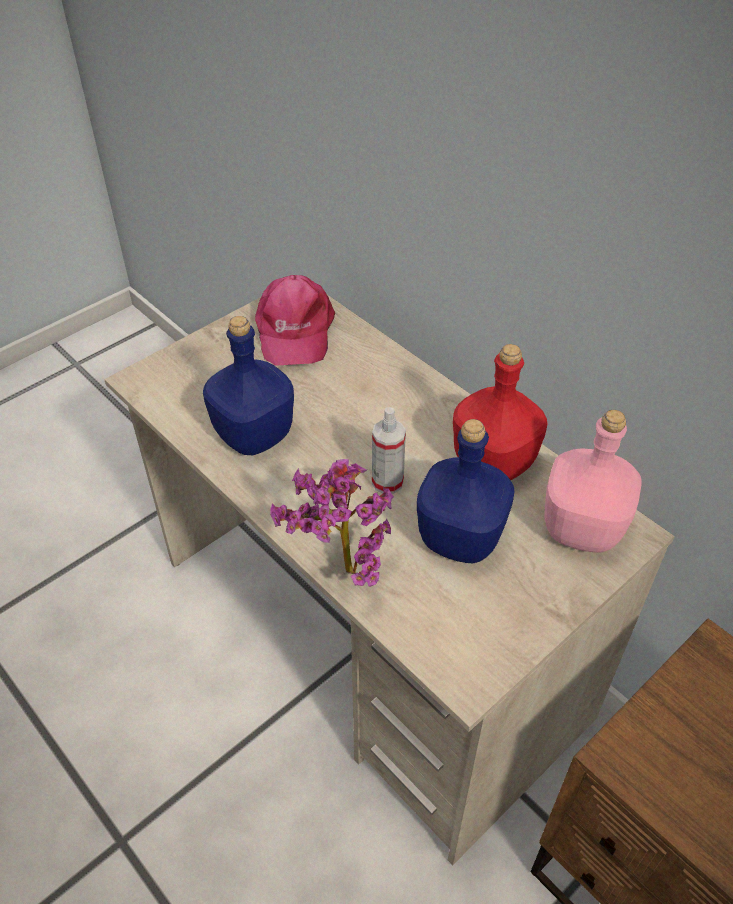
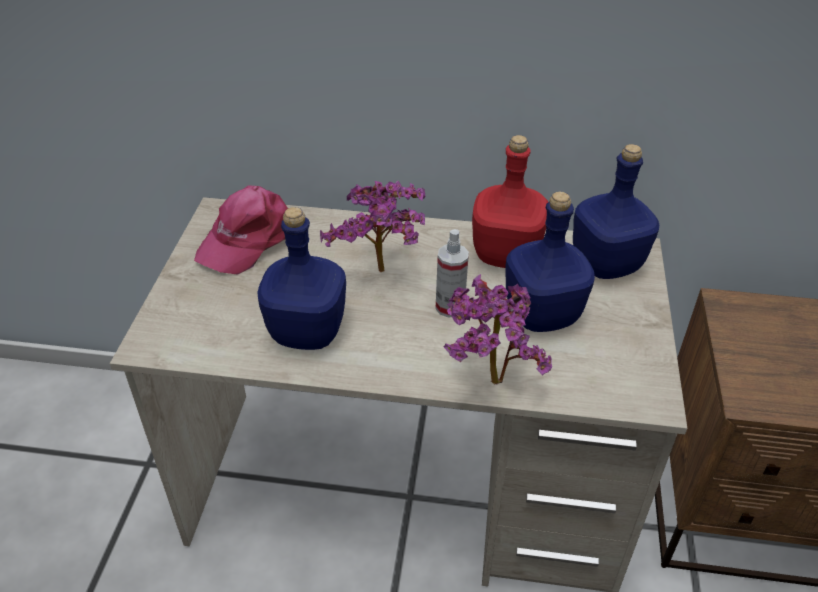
camera: 40 degrees left, 5 degrees down
(294, 330) = (247, 239): pink cap -> pink cap turned 75 degrees clockwise
(364, 421) = (383, 275): none -> potted plant
(581, 530) = (607, 265): pink bottle -> blue bottle

